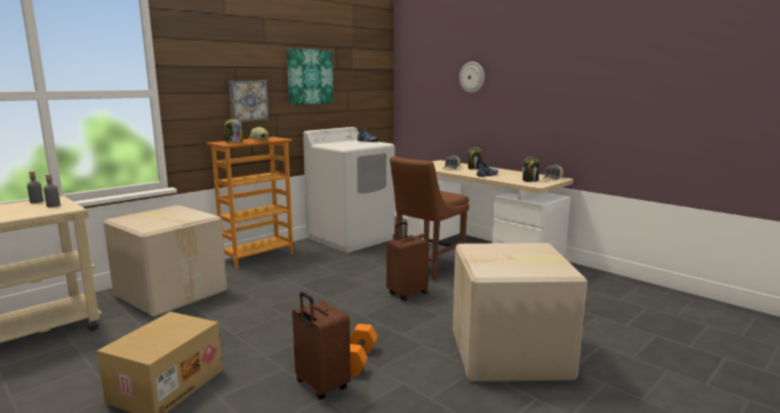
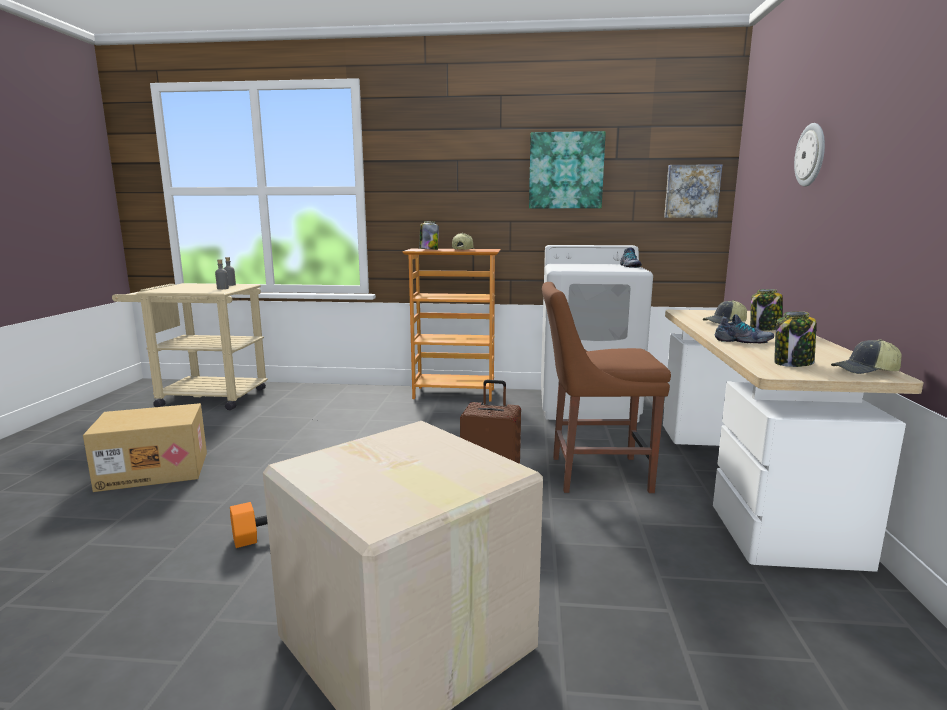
camera: 50 degrees right, 0 degrees up
(171, 293) = (327, 401): cardboard box -> none
(248, 100) = (469, 201): picture -> picture (691, 191)
(321, 386) = (198, 536): brown suitcase -> none

